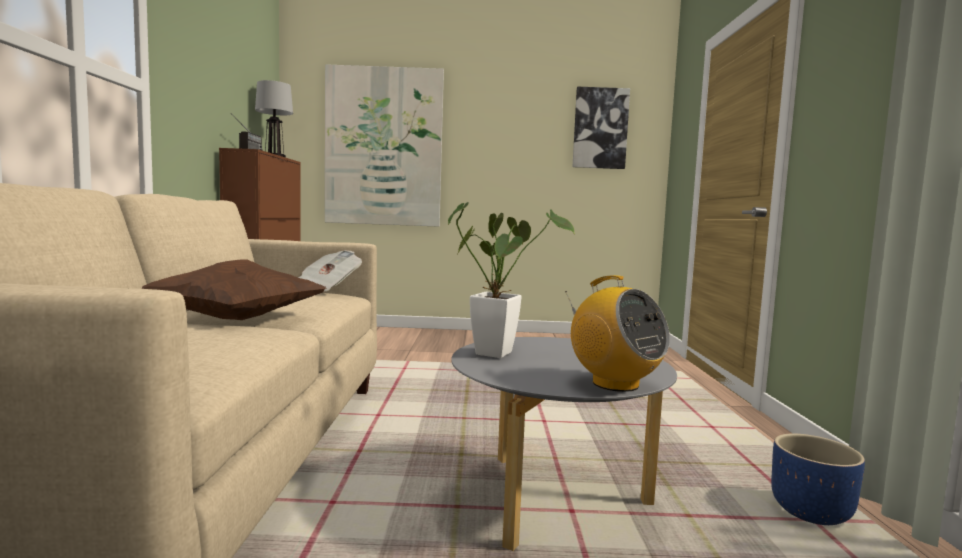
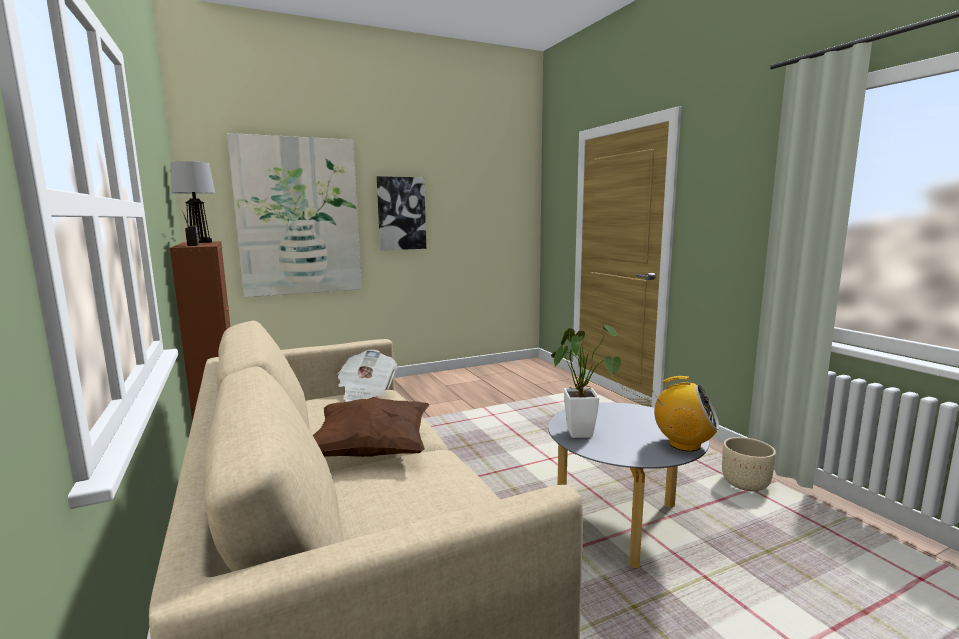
camera: 25 degrees left, 5 degrees up
(600, 128) = (490, 193): picture -> picture (401, 213)
(809, 512) = (744, 484): blue planter -> beige planter

